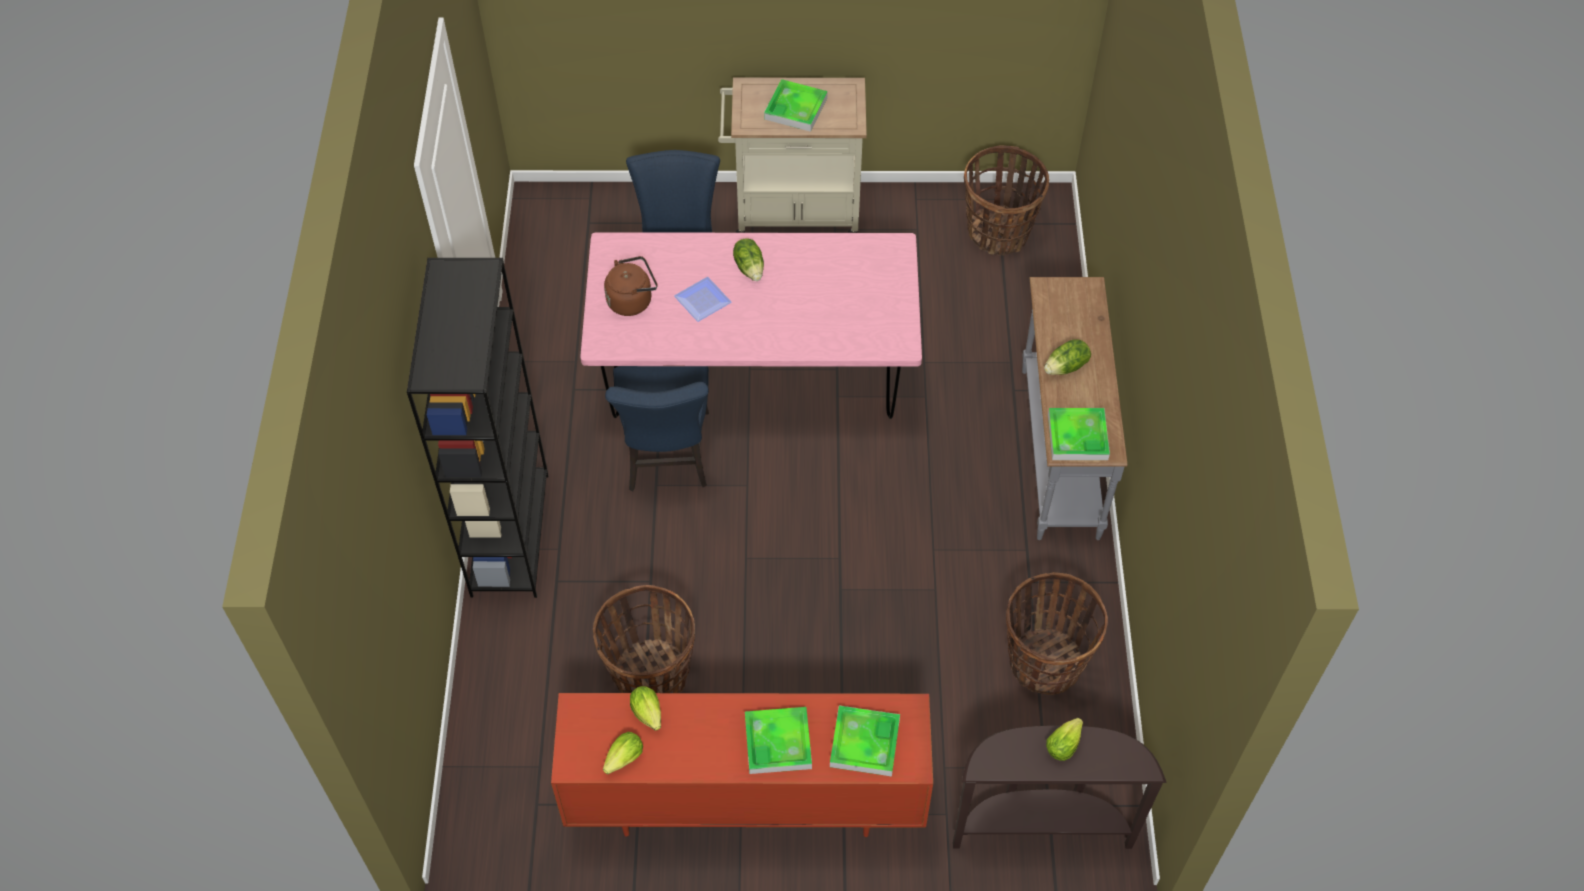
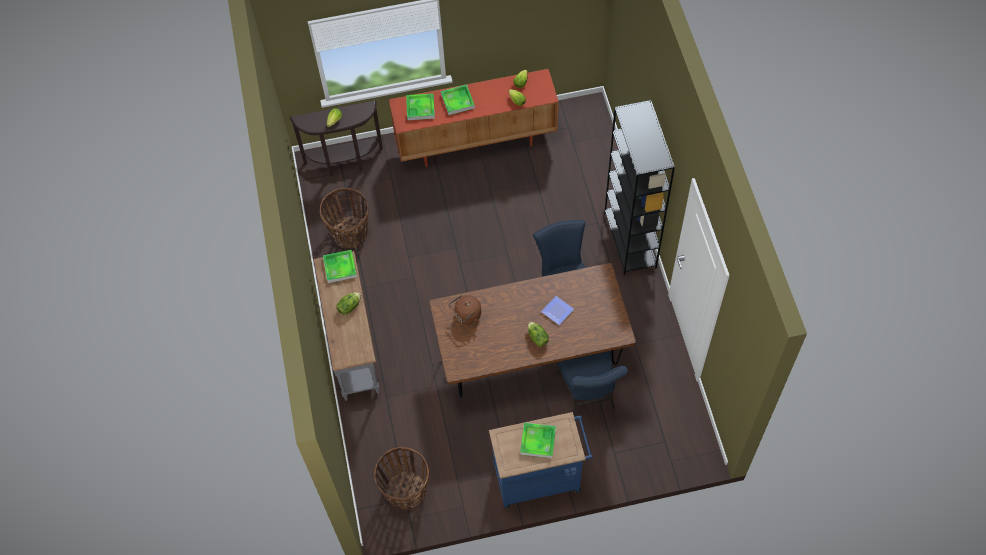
camera: 170 degrees right, 5 degrees up
(632, 300) = (596, 303): brown kettle -> brown kettle (467, 316)
(650, 675) = (536, 189): basket -> none
(755, 376) = (531, 356): pink dining table -> brown dining table
(792, 211) = (540, 479): beige cart -> blue cart

